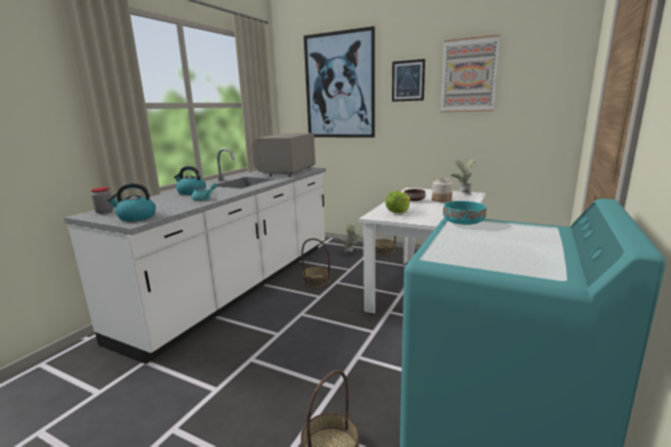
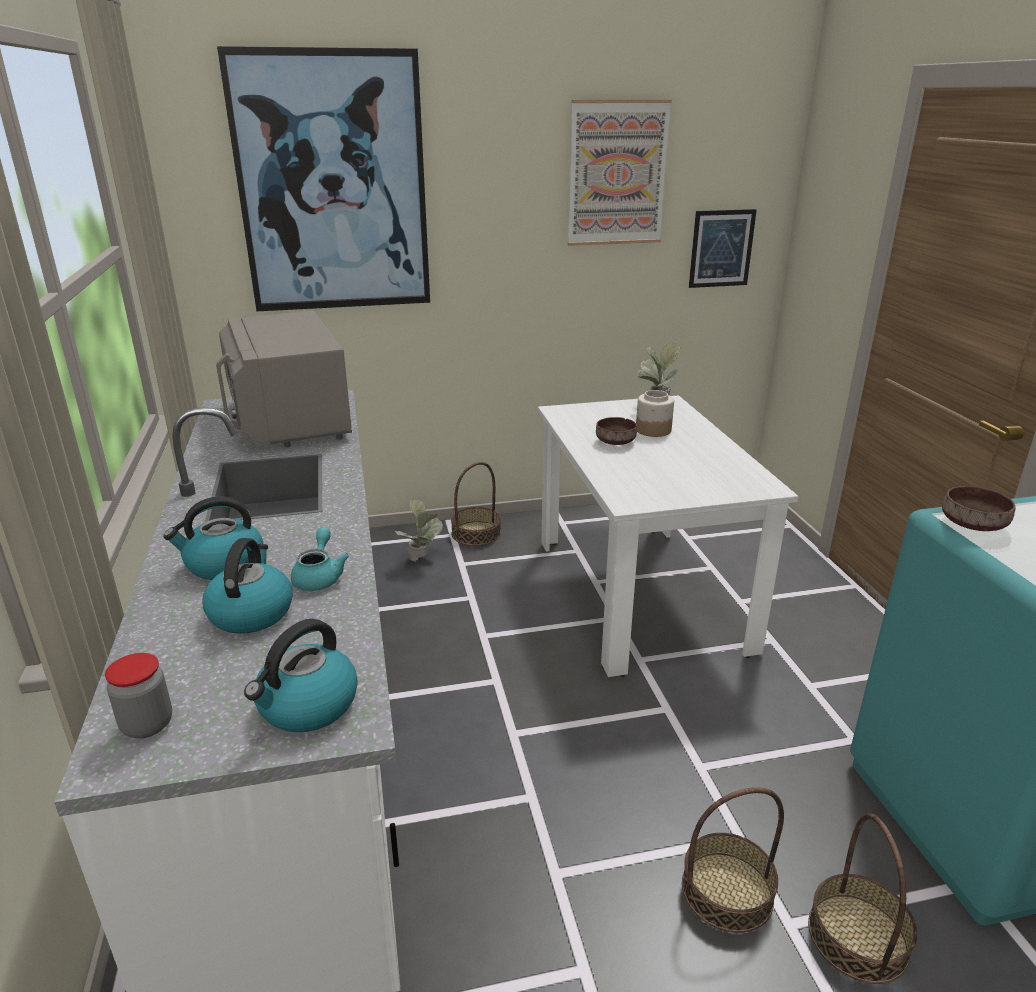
camera: 40 degrees left, 10 degrees up
(172, 201) = (251, 612): none -> kettle
(316, 280) = (444, 648): basket -> basket (727, 891)
(397, 212) = (644, 480): lettuce -> none
(408, 81) = (499, 179): picture -> picture (721, 248)
(463, 223) = (972, 523): turquoise bowl -> brown bowl

